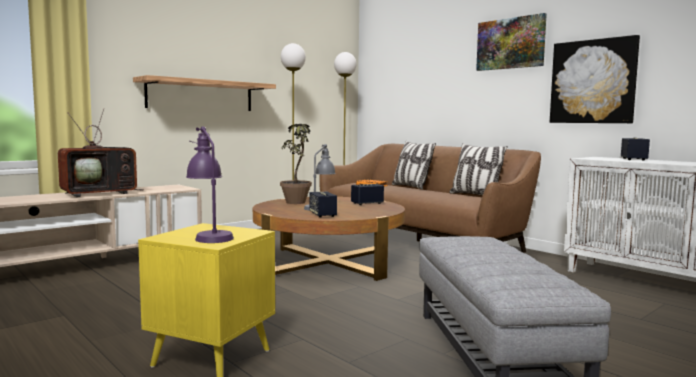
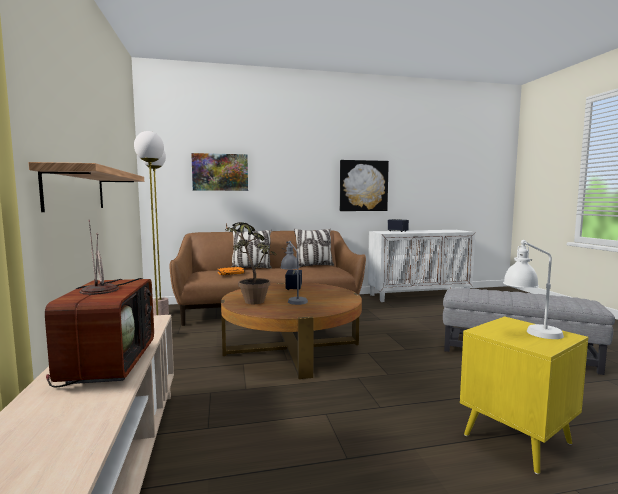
camera: 60 degrees left, 0 degrees up
(209, 235) = (531, 333): purple table lamp -> white table lamp
(322, 215) = (330, 304): speaker -> none
(510, 43) = (307, 155): picture -> picture (220, 172)

